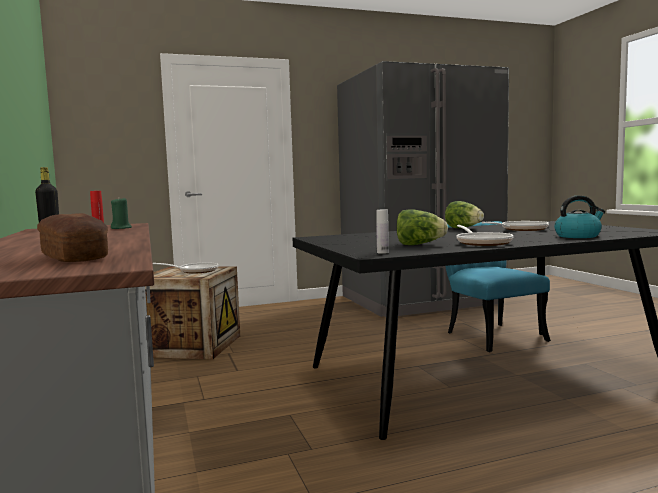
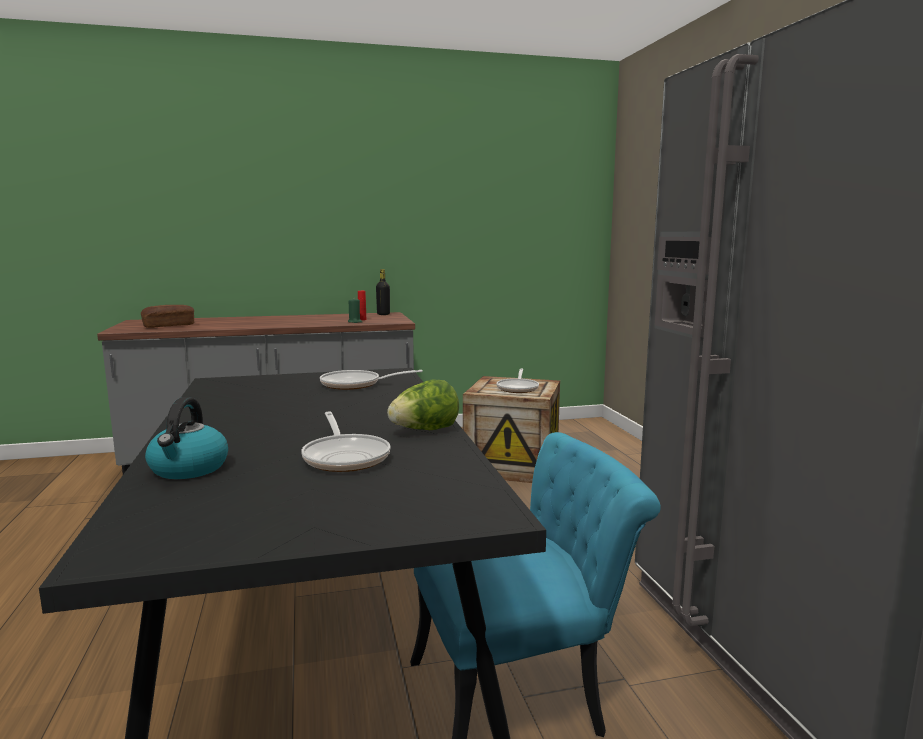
camera: 95 degrees right, 5 degrees up
(382, 252) = (220, 384): white bottle -> none
(419, 244) = (255, 396): lettuce -> none
(482, 242) = (221, 416): frying pan -> frying pan (356, 384)

